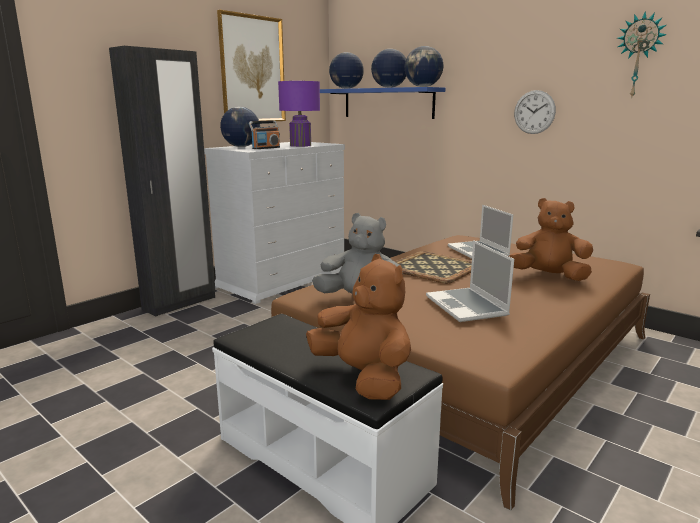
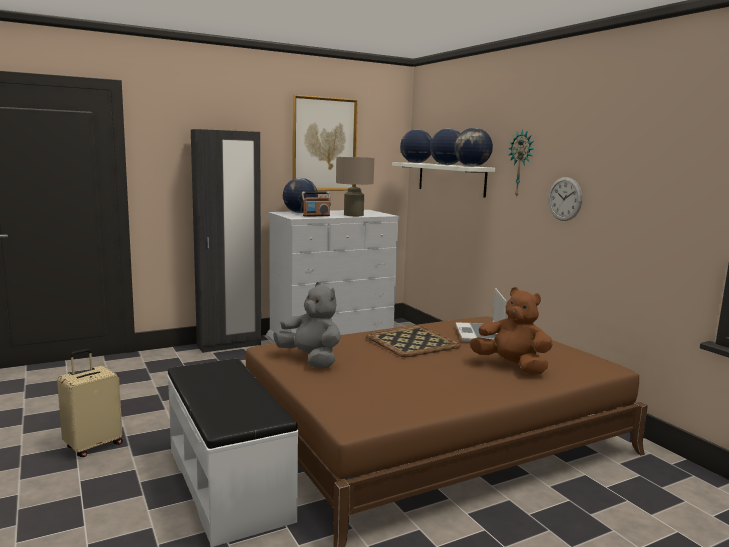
camera: 20 degrees right, 5 degrees down
(113, 456) = (93, 445): none -> beige suitcase
(300, 145) = (353, 215): purple table lamp -> beige table lamp
(363, 377) = (234, 412): brown plush toy -> none
(387, 103) = (451, 179): blue shelf -> white shelf
(467, 306) = (393, 378): laptop -> none
(639, 56) = (653, 150): wall clock -> wall clock (521, 163)

